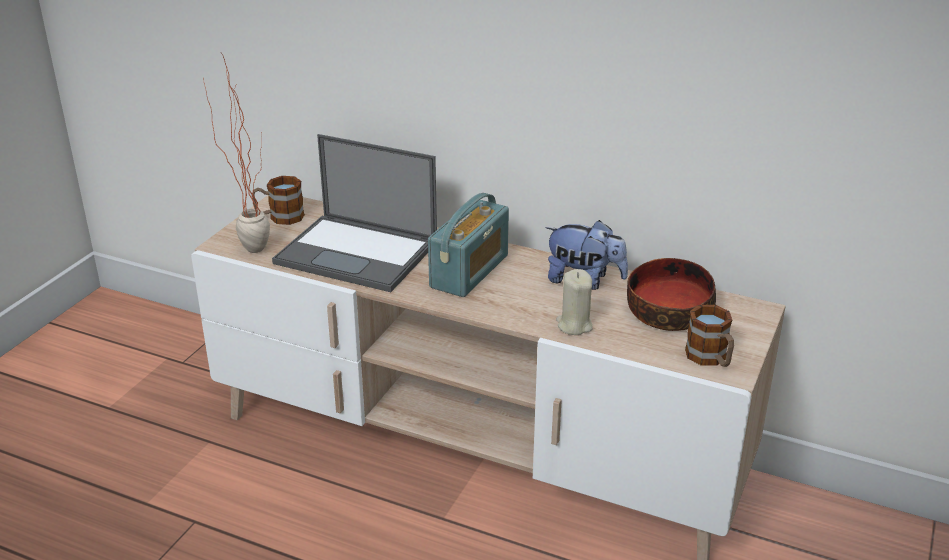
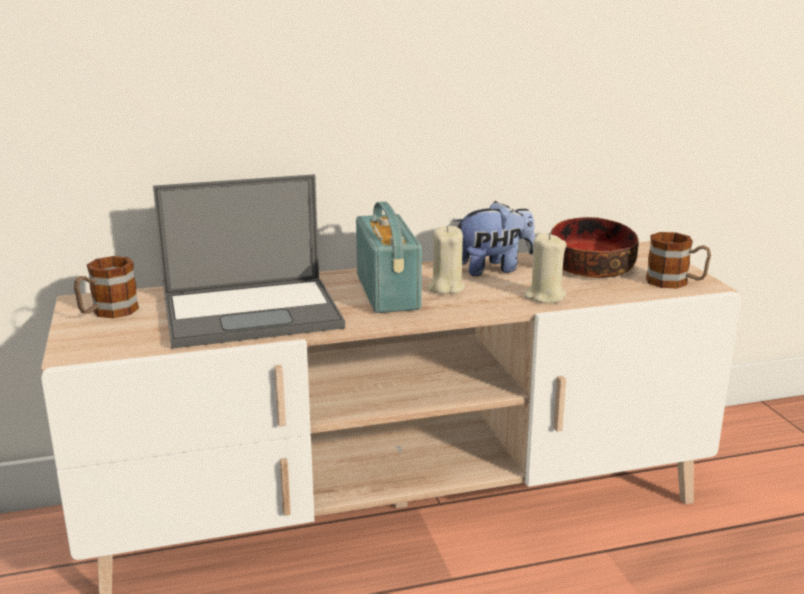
camera: 40 degrees left, 10 degrees down
(250, 245) = (114, 343): potted plant -> none
(516, 285) = (446, 288): none -> beige candle

